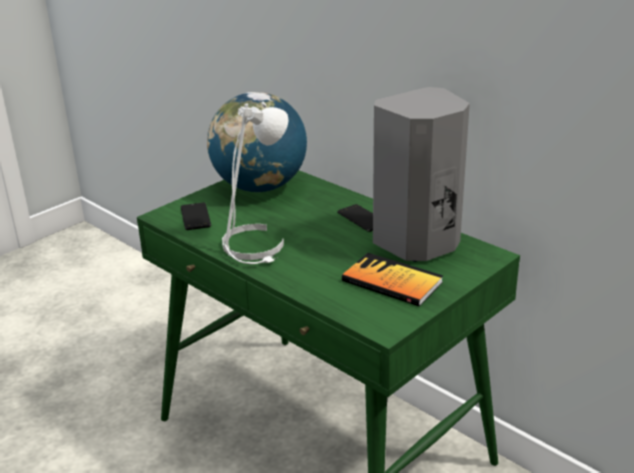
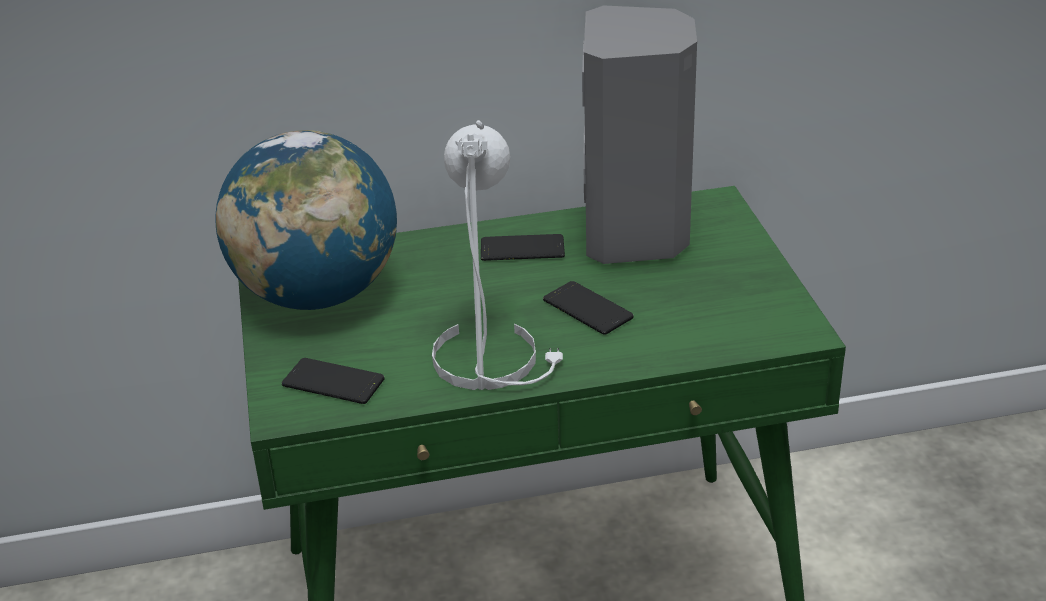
camera: 55 degrees left, 5 degrees up
(328, 255) = (587, 309): none -> phone
(392, 282) = (704, 288): book -> none

